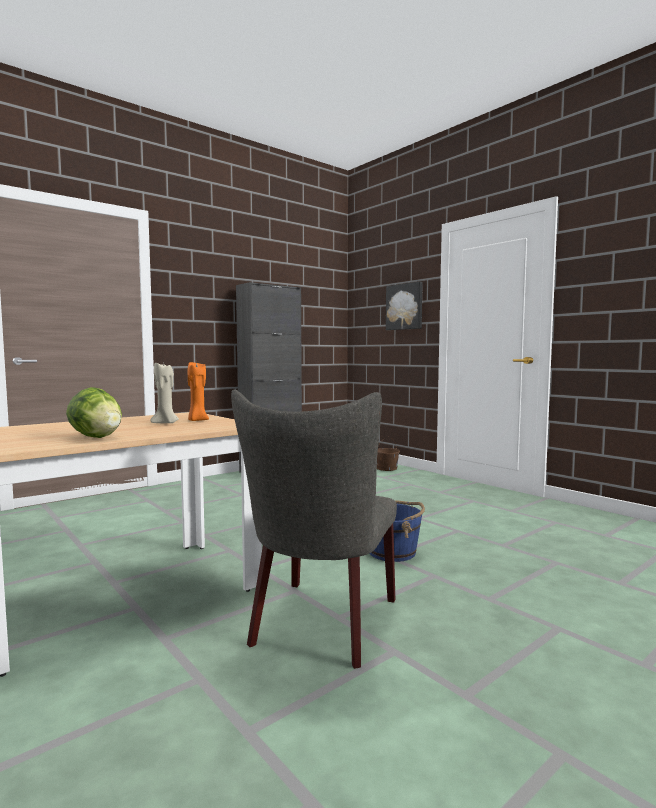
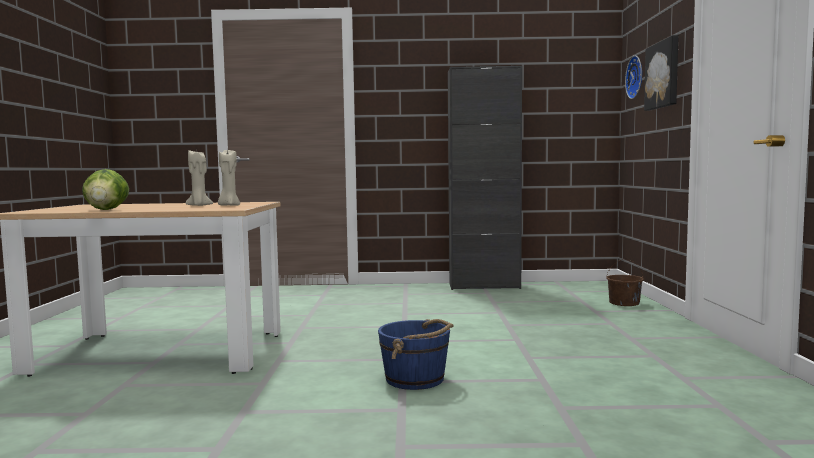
camera: 40 degrees right, 0 degrees up
(197, 420) = (229, 205): orange candle -> beige candle
(321, 626) = (217, 412): grey chair -> none
(370, 304) = (636, 77): none -> wall clock

